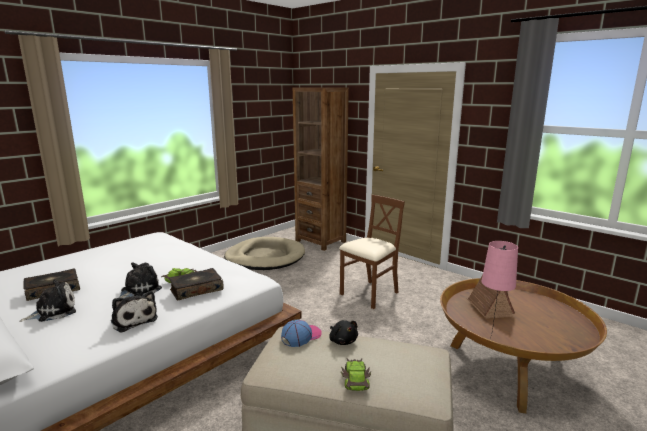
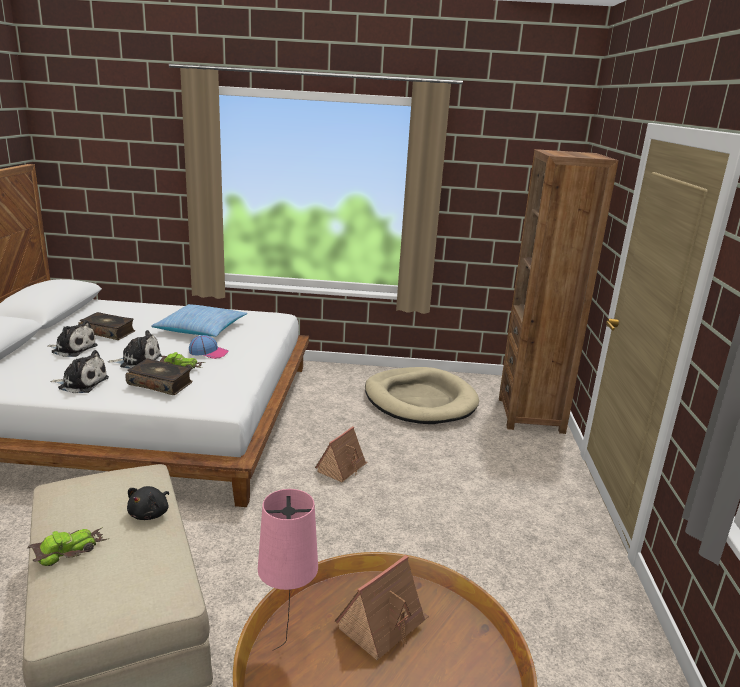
camera: 50 degrees right, 5 degrees up
(125, 259) = (201, 329): none -> pillow
(133, 320) = (81, 383): plush toy -> plush toy turned 90 degrees counterclockwise
(296, 301) = (342, 467): none -> toy house
(301, 336) = (138, 482): cap -> cap (209, 352)
(369, 294) = (435, 516): brown chair -> none

